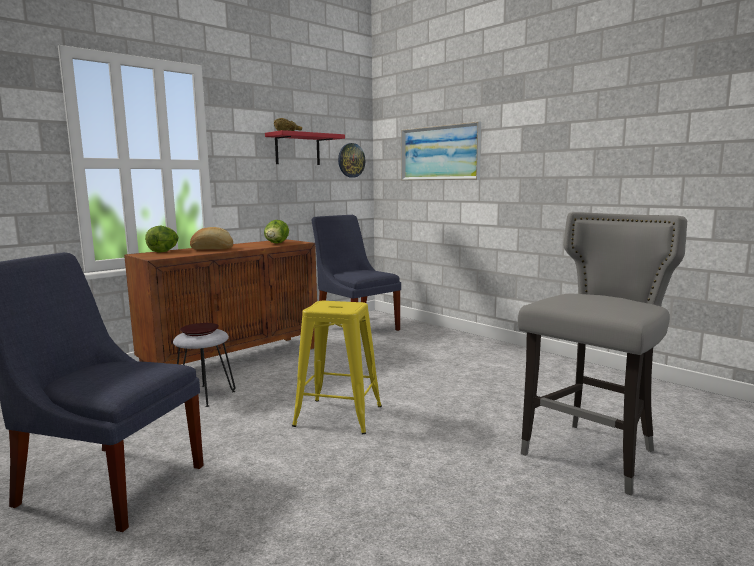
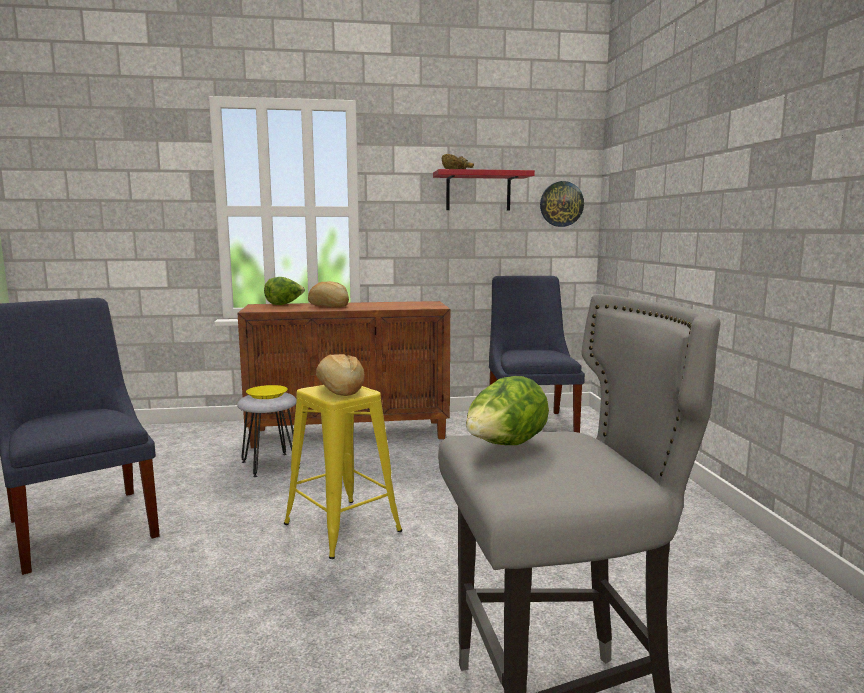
camera: 35 degrees right, 0 degrees up
(199, 332) = (267, 395): brown plate -> yellow plate
(276, 244) = (407, 306): lettuce -> lettuce (505, 446)
(336, 305) = (339, 390): none -> bread
(439, 153) = (658, 192): picture -> none

